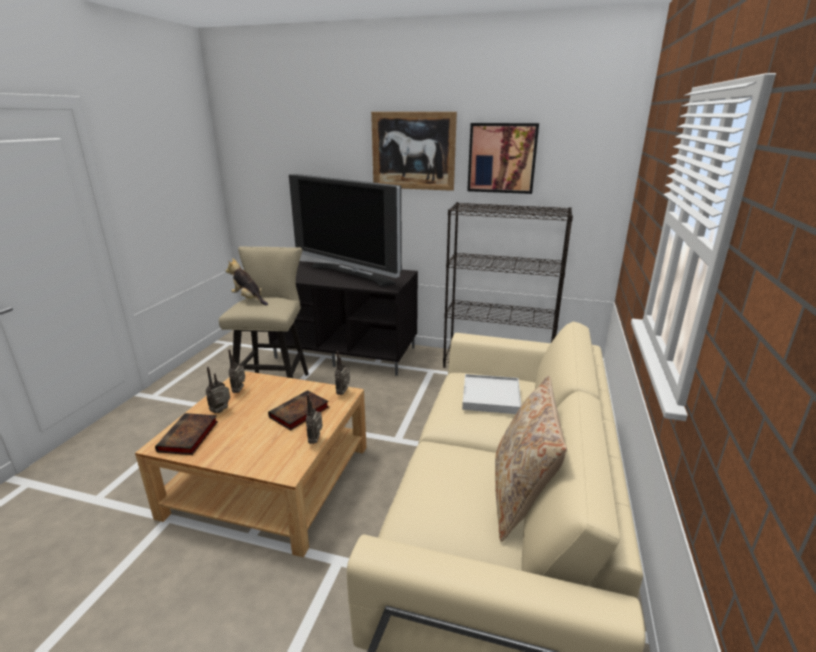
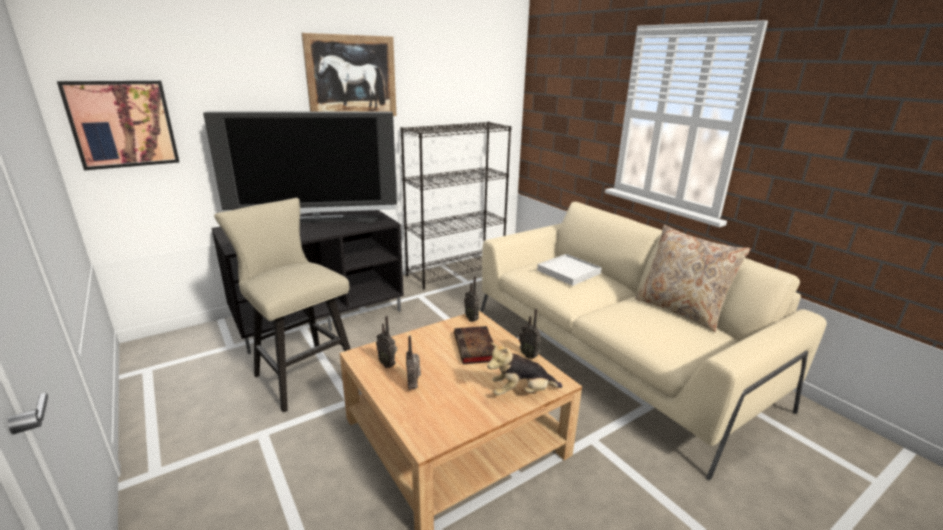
camera: 50 degrees left, 0 degrees up
(188, 437) = (436, 419): book -> none
(249, 299) = (269, 275): plush toy -> plush toy (521, 392)
(502, 158) = (434, 82): picture -> picture (123, 124)

